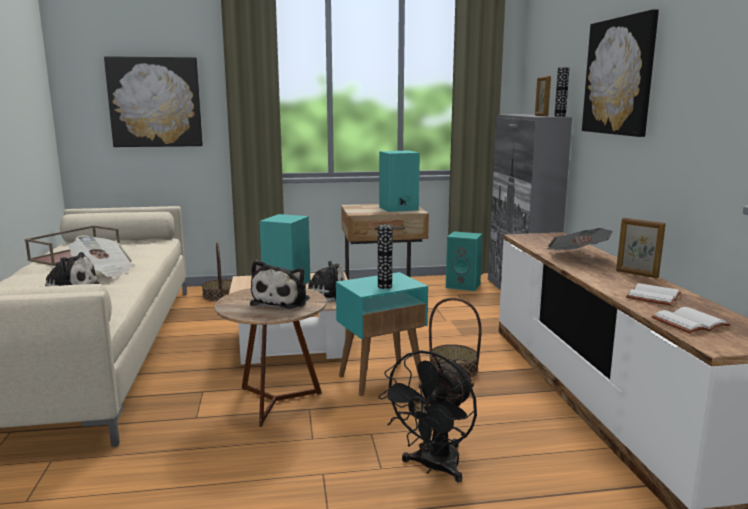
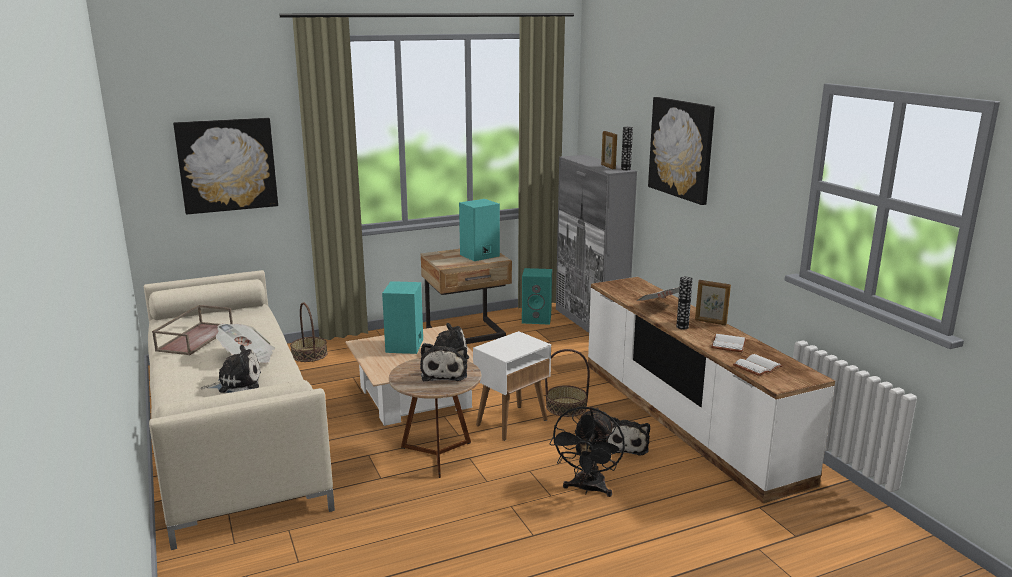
camera: 15 degrees left, 5 degrees up
(381, 378) = (512, 422): turquoise side table -> white side table
(384, 286) = (517, 349): vase -> vase (682, 327)
(509, 420) = (626, 445): none -> plush toy

